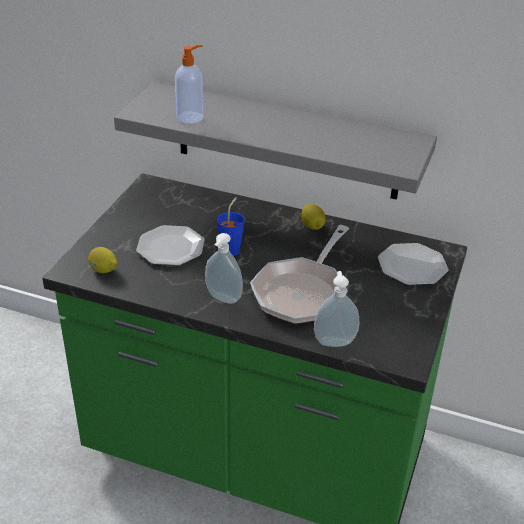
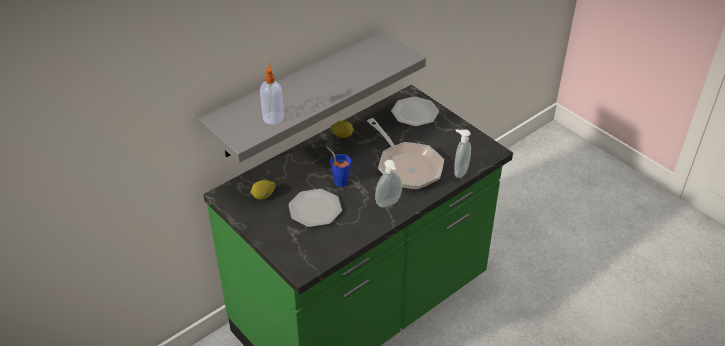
camera: 60 degrees left, 5 degrees up
(104, 270) = (315, 251): lemon -> lemon (263, 196)

